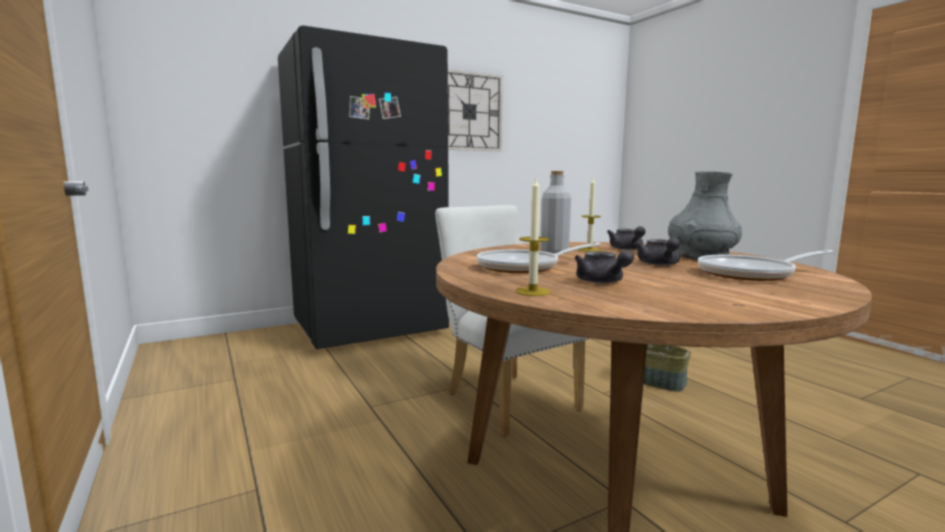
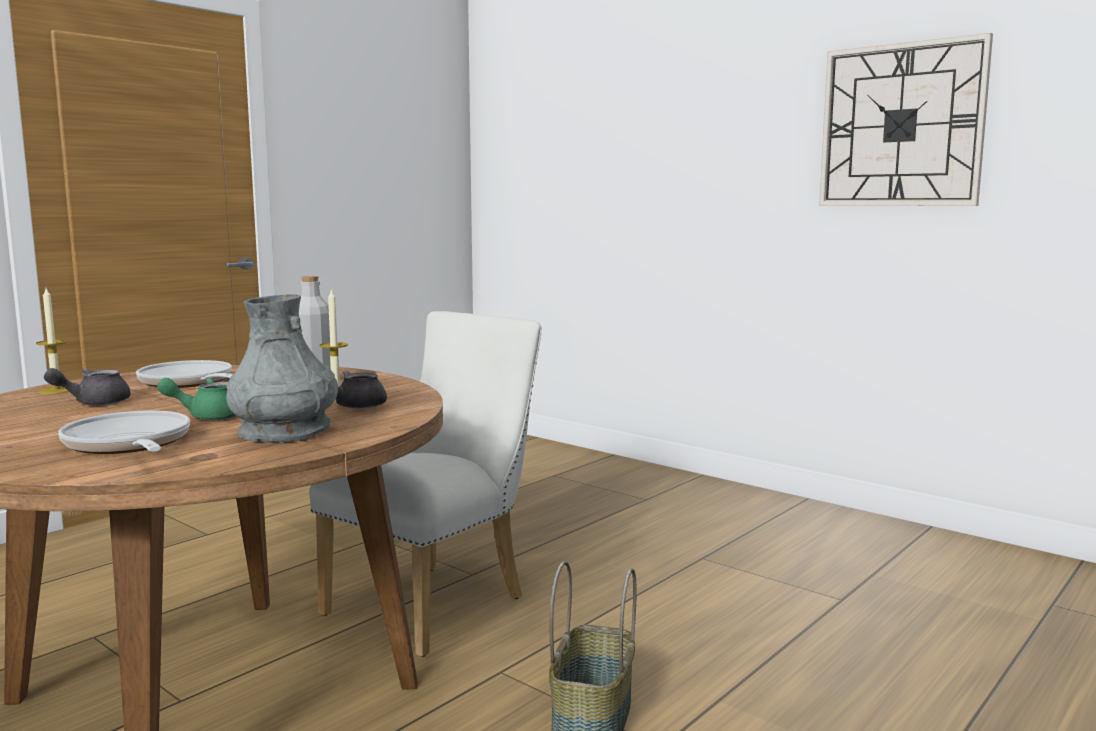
camera: 70 degrees right, 0 degrees up
(370, 330) = (622, 487): black fridge -> none
(659, 264) = (208, 416): grey teapot -> green teapot

